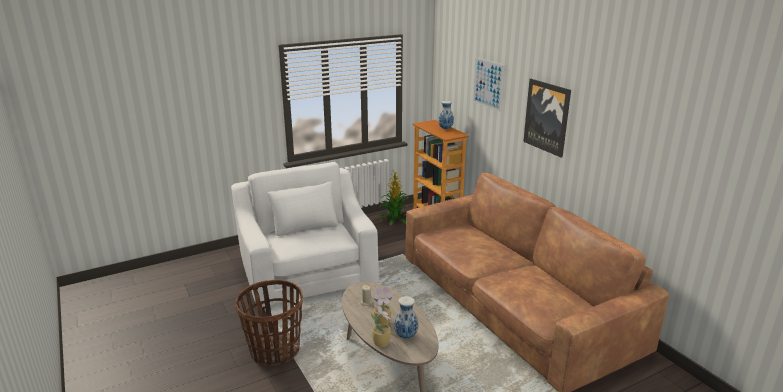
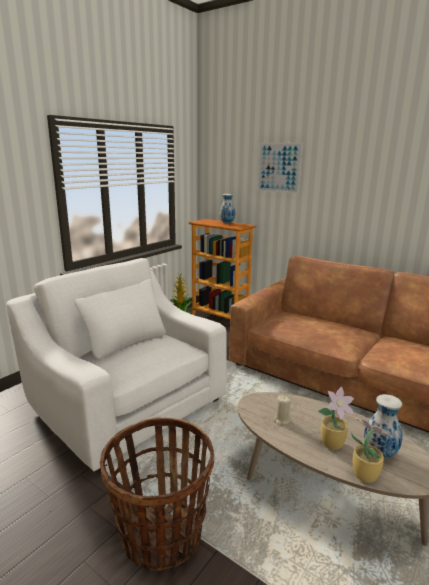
camera: 25 degrees left, 5 degrees down
(547, 117) = (366, 185): picture -> none

